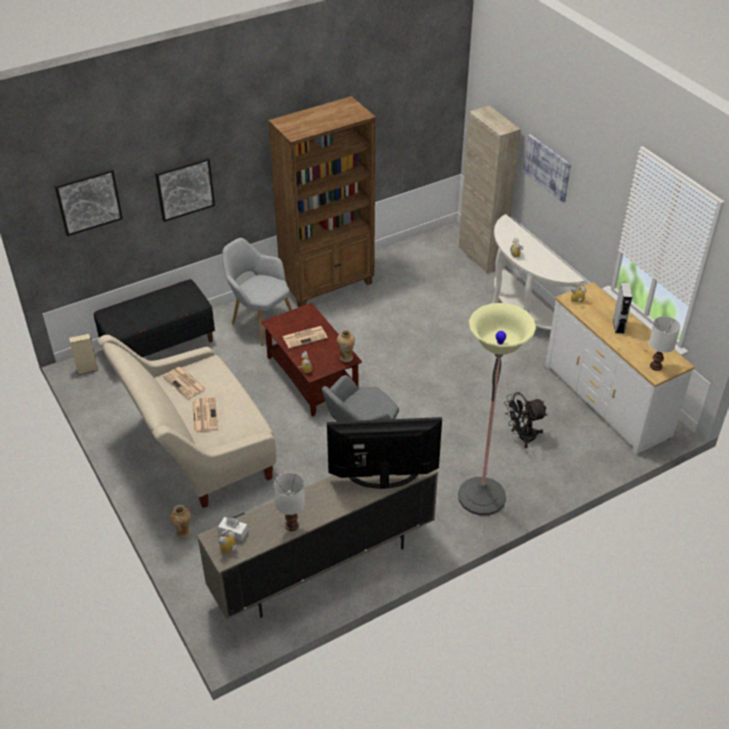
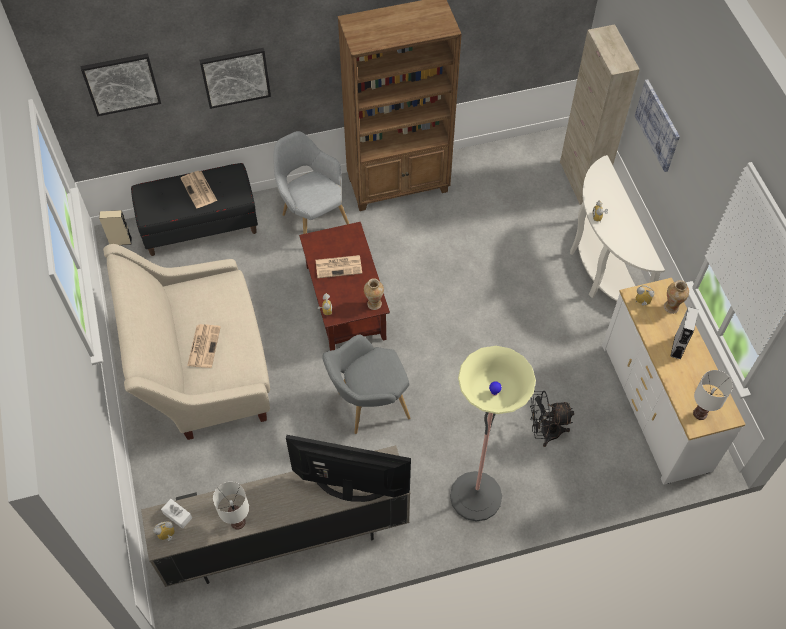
camera: 15 degrees right, 15 degrees up
(183, 532) = (161, 464): vase -> vase (671, 307)
(185, 383) = (196, 301): newspaper -> newspaper (199, 190)

